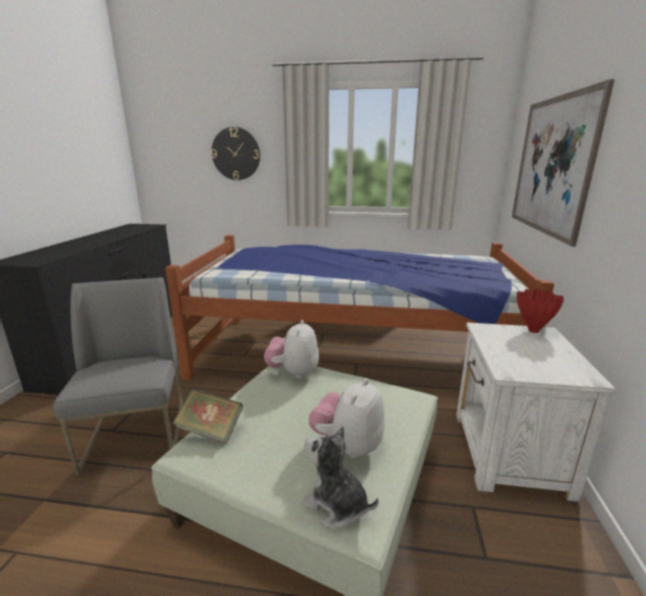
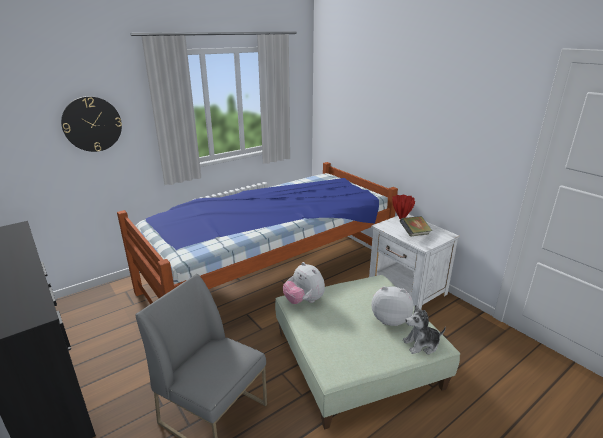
camera: 45 degrees left, 5 degrees up
(210, 430) = (322, 357): book -> book (414, 234)
(348, 445) = (390, 319): plush toy -> plush toy turned 120 degrees clockwise
(551, 165) = (371, 116): picture -> none

